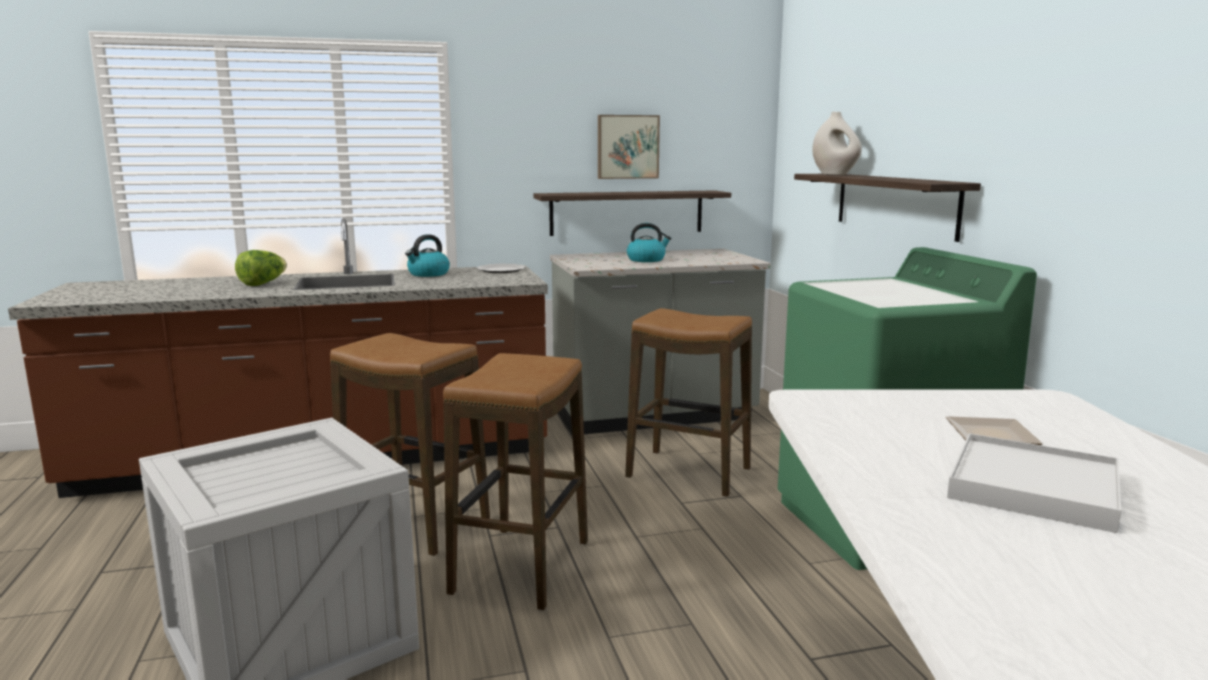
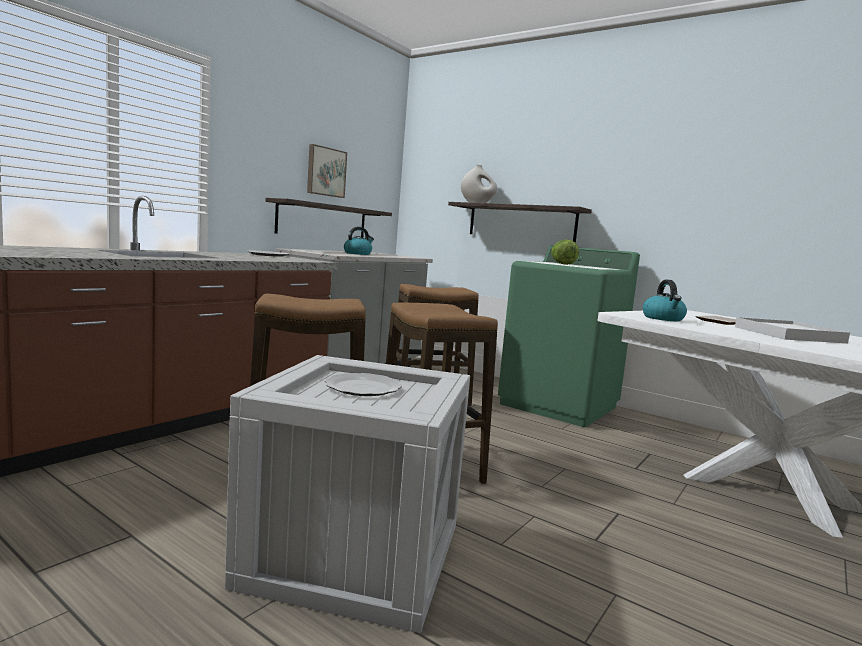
camera: 40 degrees left, 5 degrees down
(263, 284) = (76, 251): lettuce -> lettuce (561, 264)
(283, 467) = (363, 388): none -> plate
(428, 274) = (217, 254): kettle -> kettle (663, 318)

